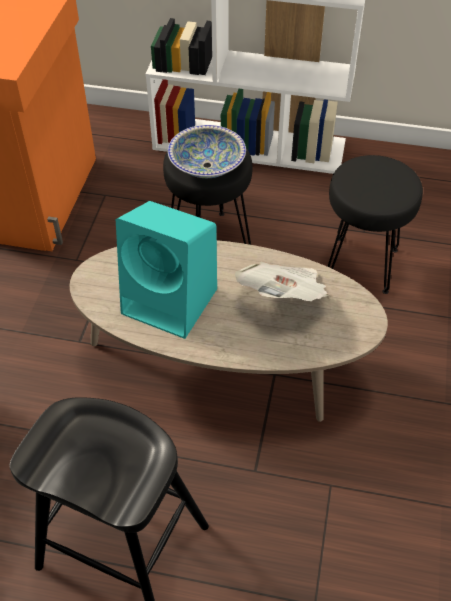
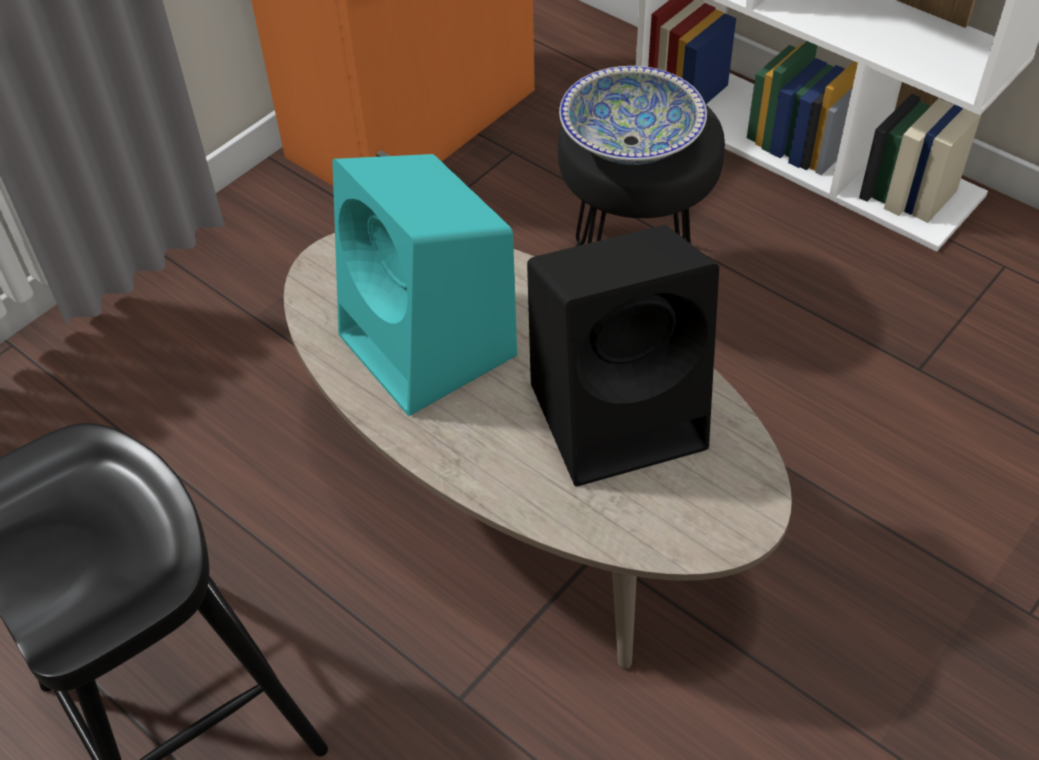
camera: 30 degrees right, 0 degrees up
(283, 297) = (621, 413): newspaper -> black speaker
(362, 264) = (879, 425): black stool -> none

